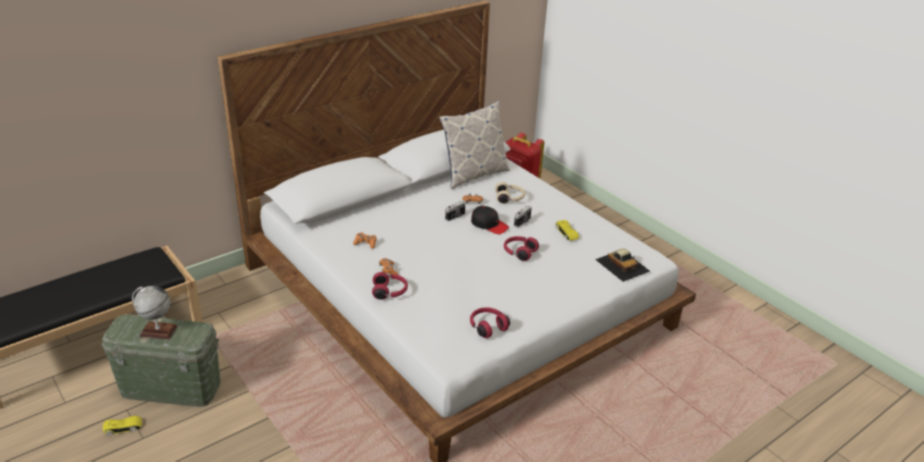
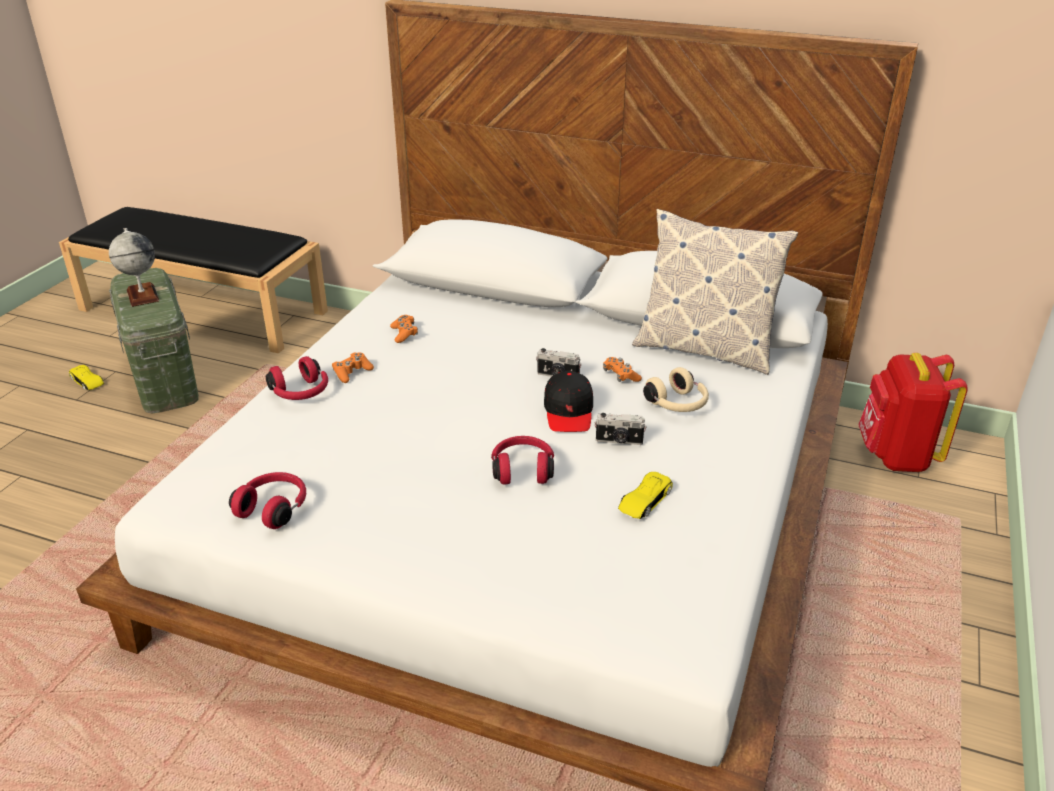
camera: 60 degrees right, 0 degrees up
(622, 265) = (614, 609): toy car -> none

